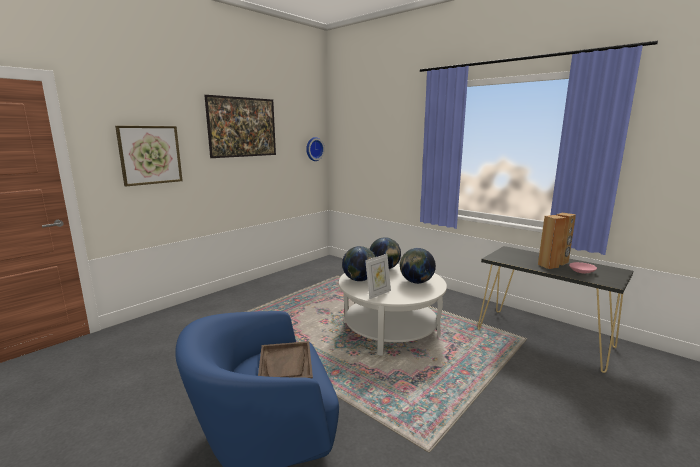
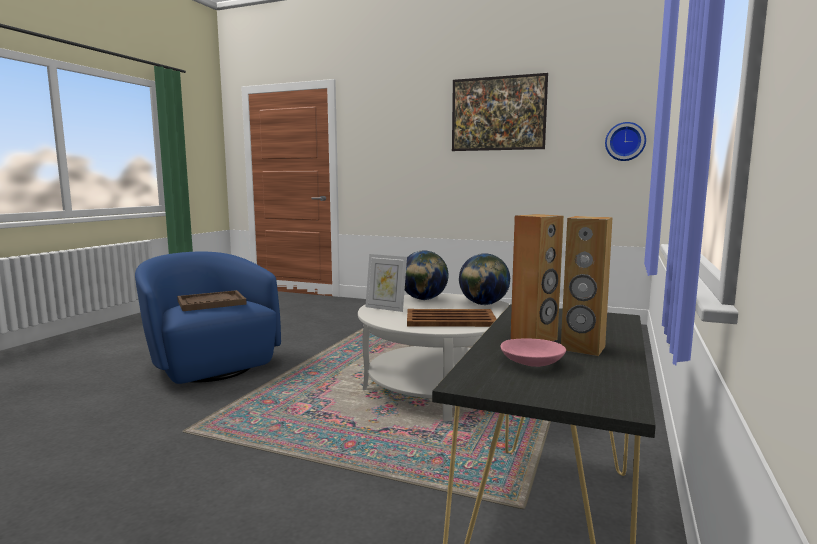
camera: 70 degrees right, 5 degrees down
(150, 155) = (393, 146): picture -> none
(416, 282) = (449, 319): globe -> brown tray

